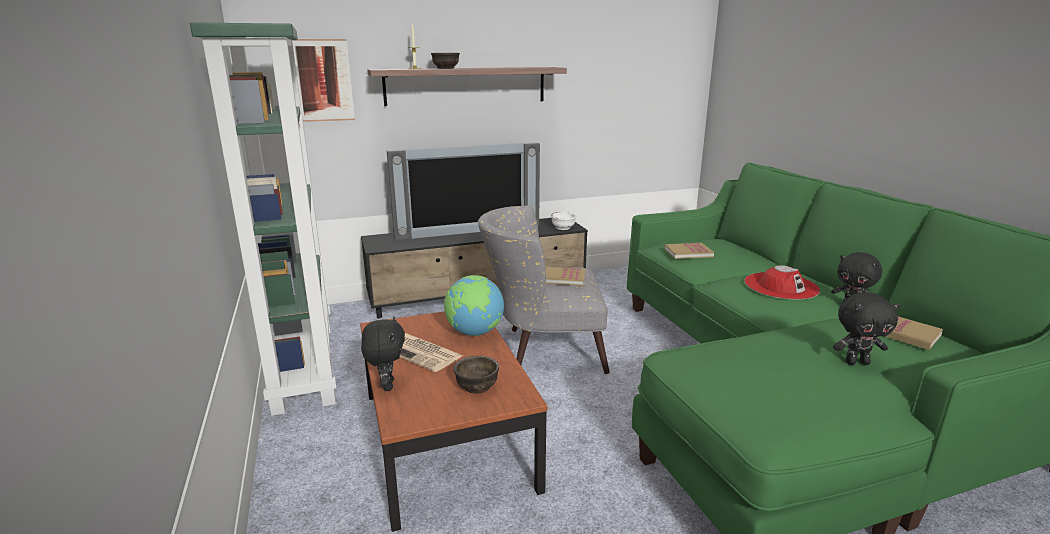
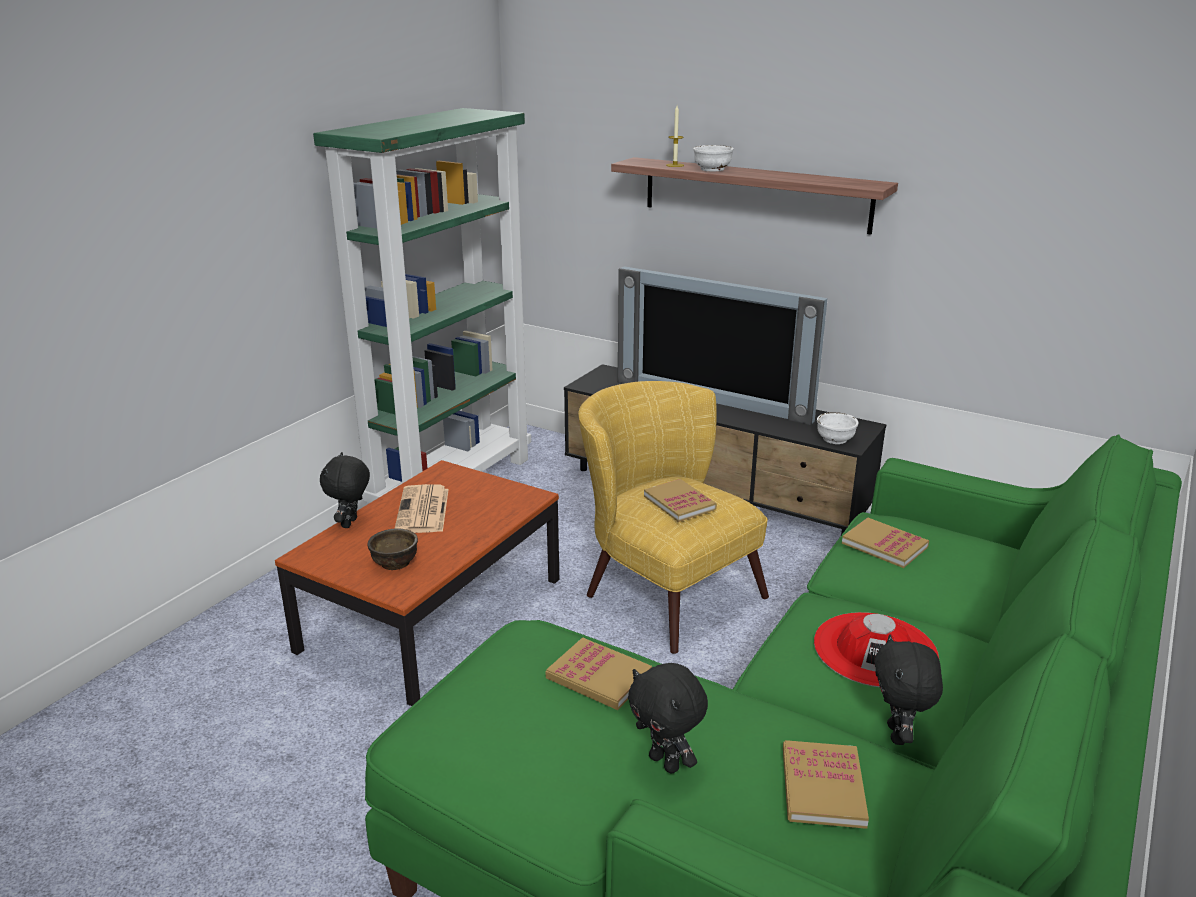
camera: 50 degrees right, 5 degrees up
(324, 80) = (586, 166): picture -> none
(387, 385) = (351, 523): black plush toy -> black plush toy turned 150 degrees clockwise
(446, 68) = (712, 169): brown bowl -> white bowl
(474, 333) = (494, 516): globe -> none
(543, 350) = (662, 589): grey armchair -> yellow armchair
(757, 350) = (598, 677): none -> book

